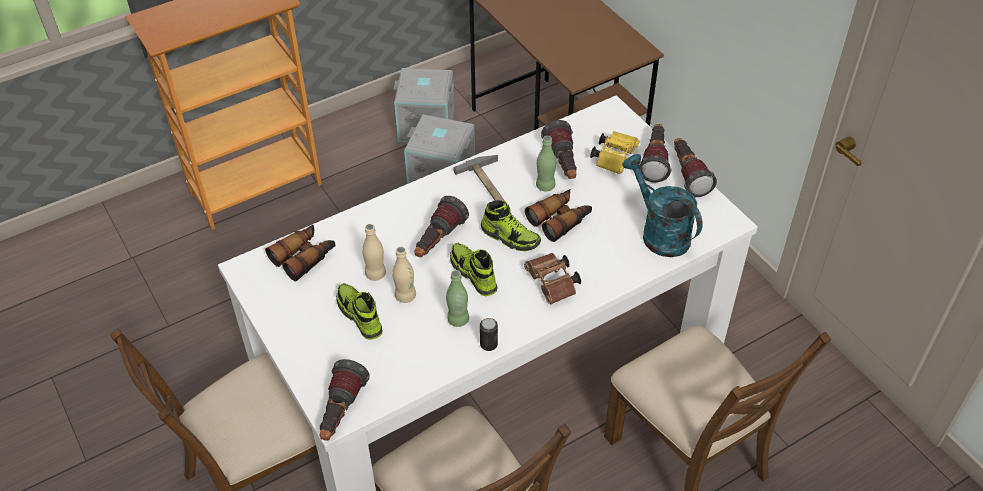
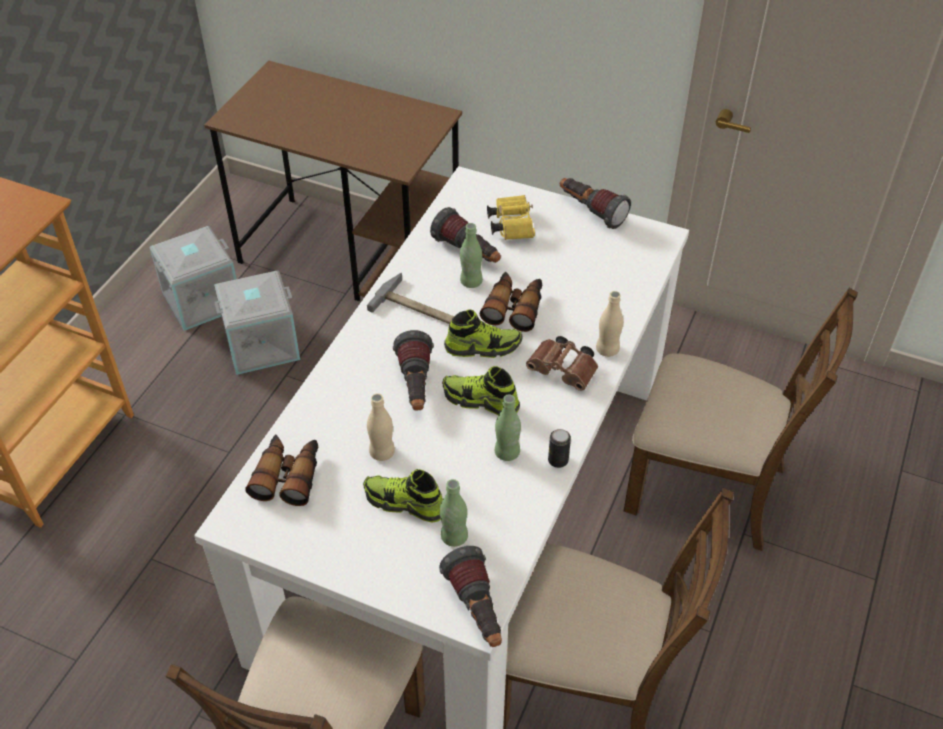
camera: 35 degrees left, 0 degrees up
(370, 356) = (454, 537): none -> green bottle
(405, 296) = (433, 458): beige bottle -> beige bottle (607, 350)
(654, 161) = (549, 212): flashlight -> none
(659, 232) = (613, 275): turquoise watering can -> none

